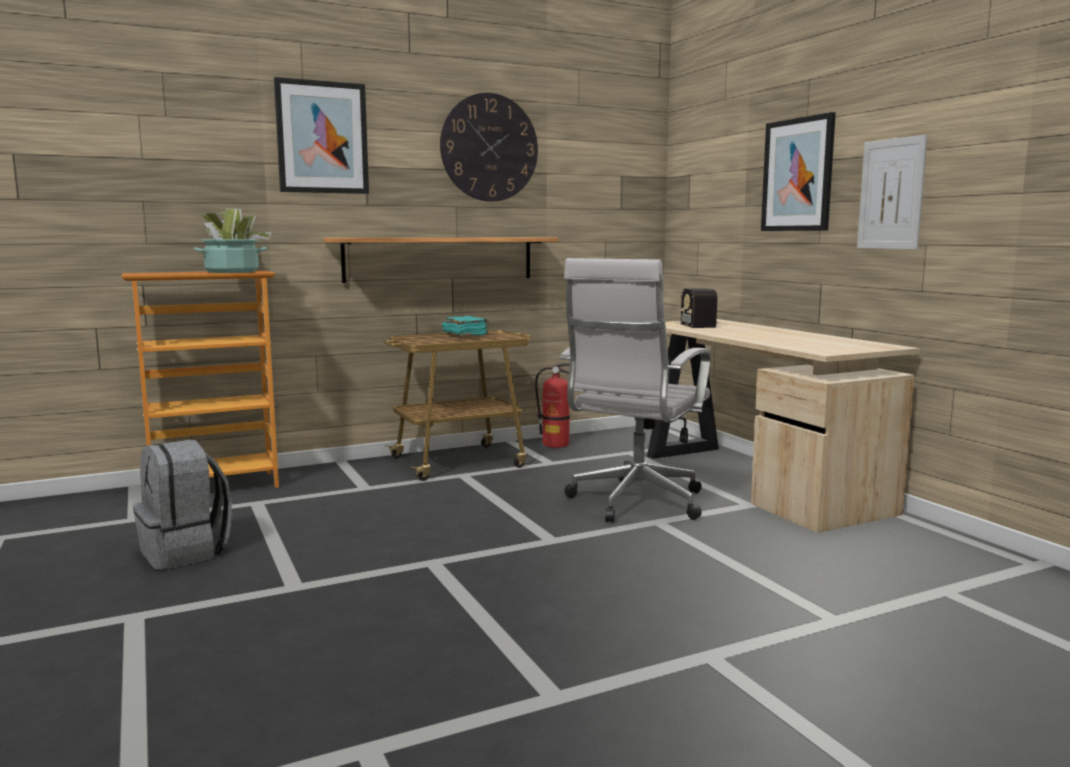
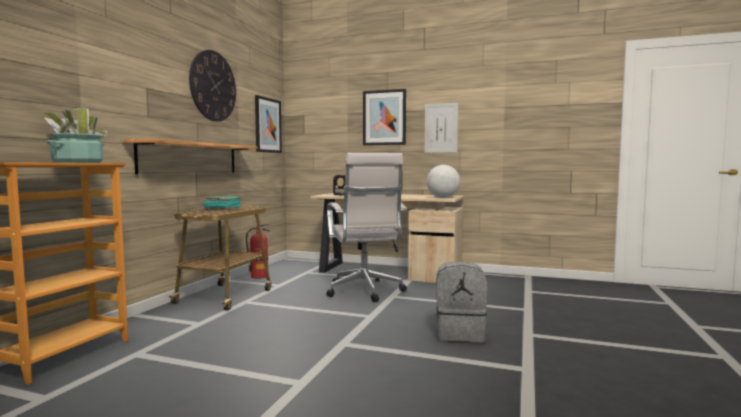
camera: 45 degrees left, 5 degrees down
(186, 552) = (163, 398): grey backpack -> grey backpack (460, 333)
(322, 137) = (121, 61): picture -> picture (267, 125)
(825, 350) = (443, 197): none -> globe

